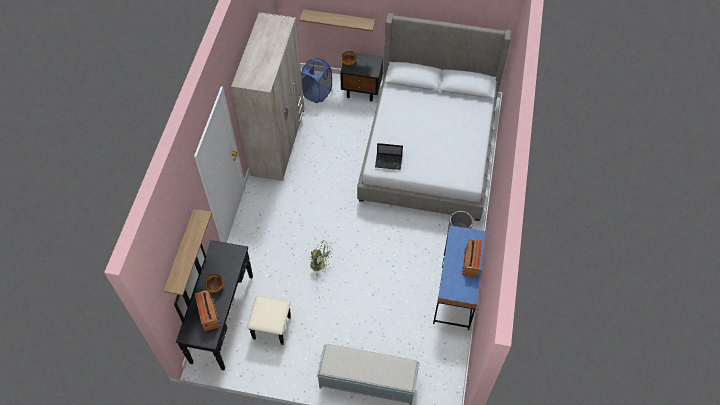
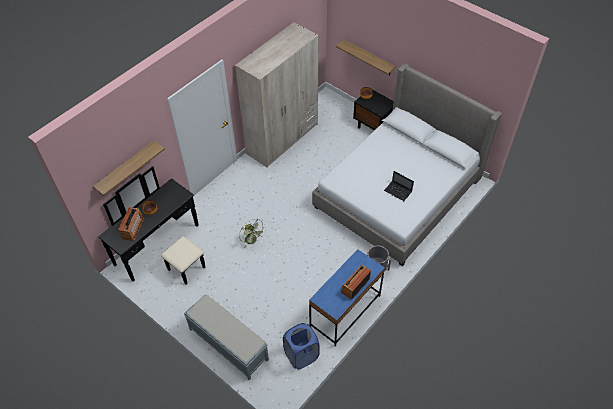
camera: 30 degrees right, 5 degrees down
(317, 93) = (336, 115): blue laundry basket -> blue laundry basket (301, 355)
(389, 162) = (344, 181): laptop -> laptop (398, 191)

